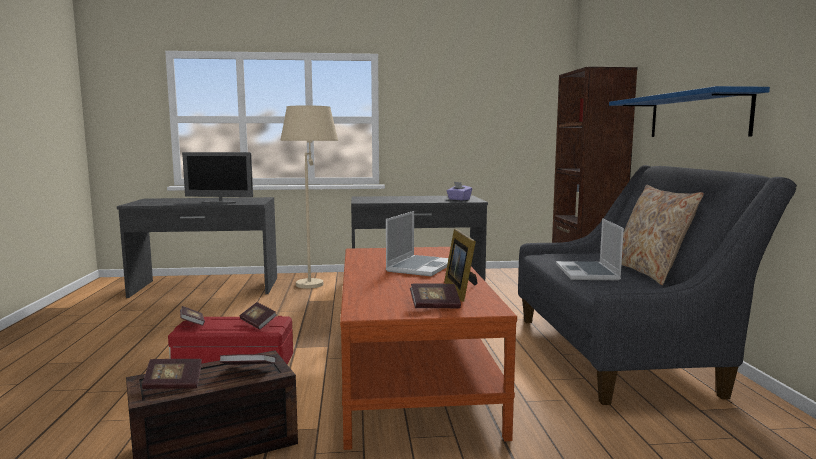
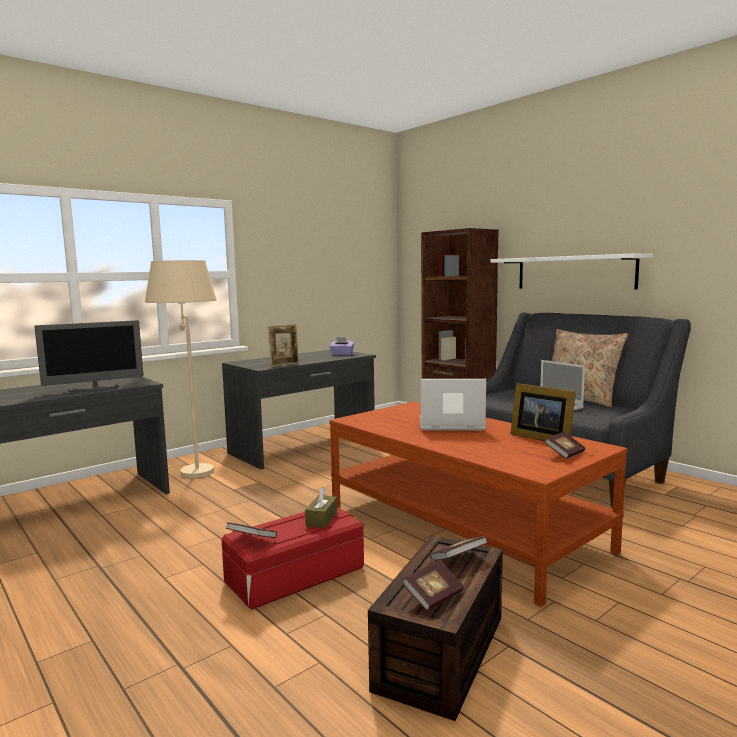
camera: 35 degrees left, 0 degrees up
(258, 323) = (321, 519): book -> brown tissue box
(384, 202) = (284, 365): none -> picture frame
(420, 267) = (450, 424): laptop -> laptop turned 75 degrees counterclockwise
(697, 116) = (574, 272): blue shelf -> white shelf

